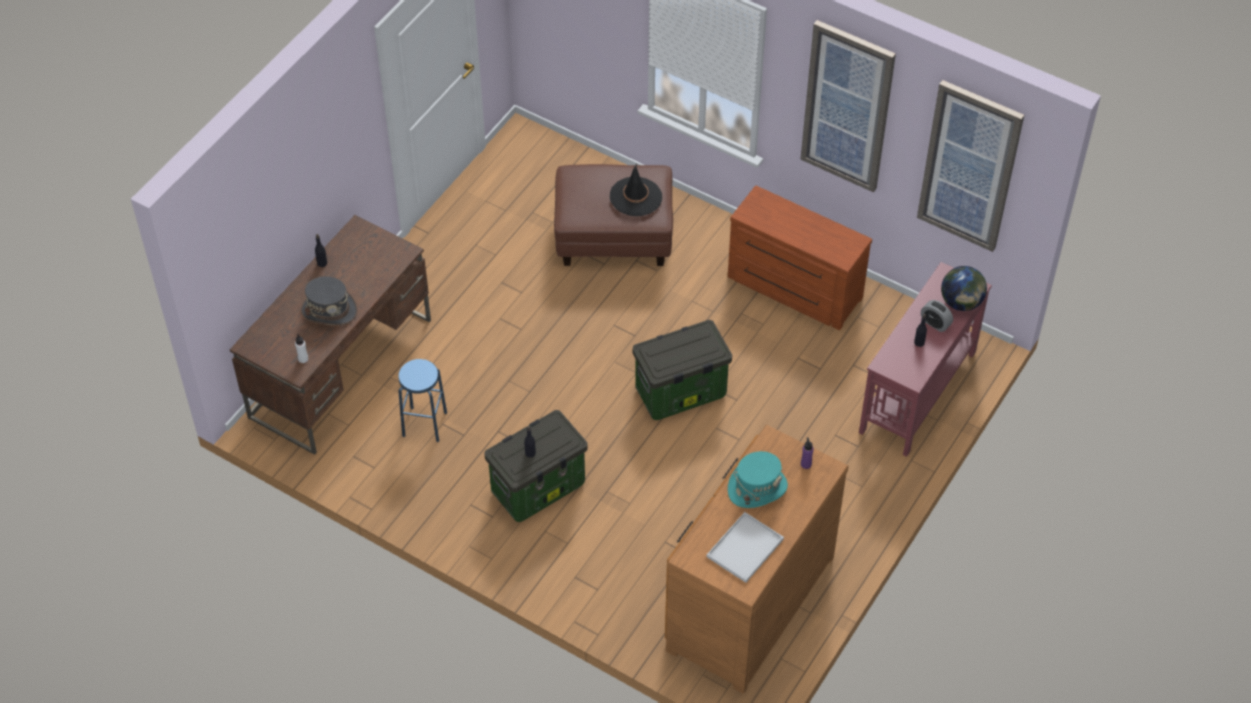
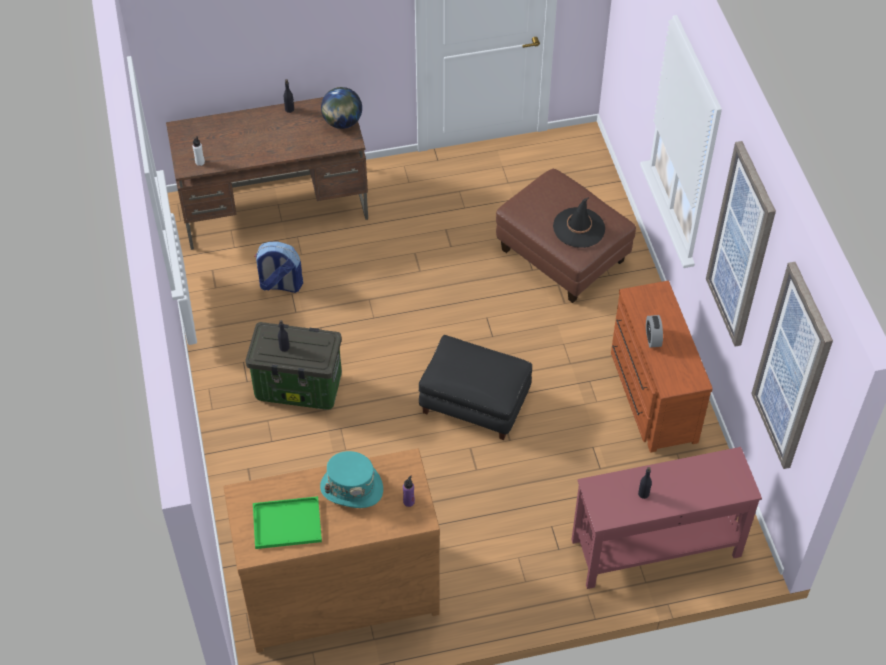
camera: 45 degrees right, 0 degrees up
(329, 310) = (255, 143): grey hat -> none
(424, 424) = (280, 285): blue stool -> backpack
(680, 394) = (474, 402): storage box -> black ottoman
(744, 549) = (285, 524): white tray -> green tray
(935, 323) = (675, 490): alarm clock -> alarm clock (653, 338)
(961, 302) = (718, 491): globe -> globe (342, 122)

